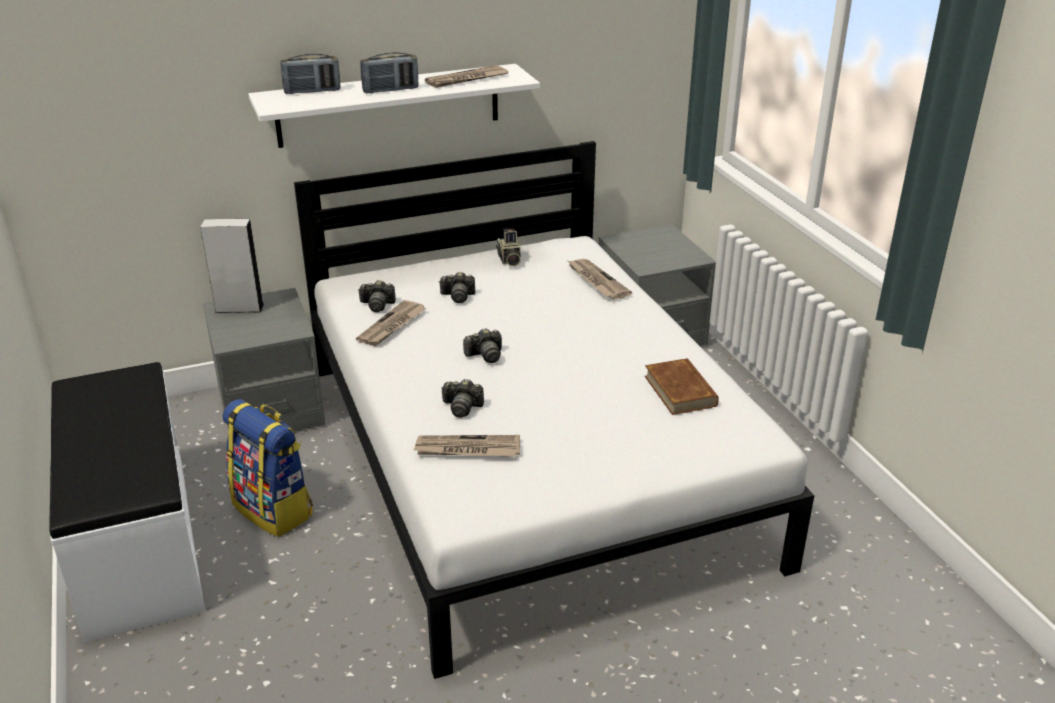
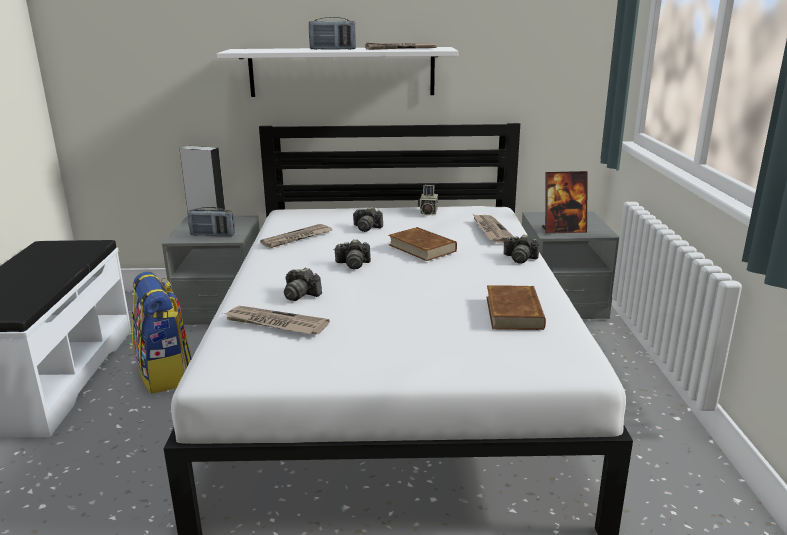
camera: 20 degrees right, 10 degrees down
(312, 91) = (274, 49): radio -> radio (212, 235)
(377, 305) = (299, 226): camera -> camera (520, 258)
(541, 319) = (422, 248): none -> brown book
(656, 260) = (563, 230): none -> picture frame

